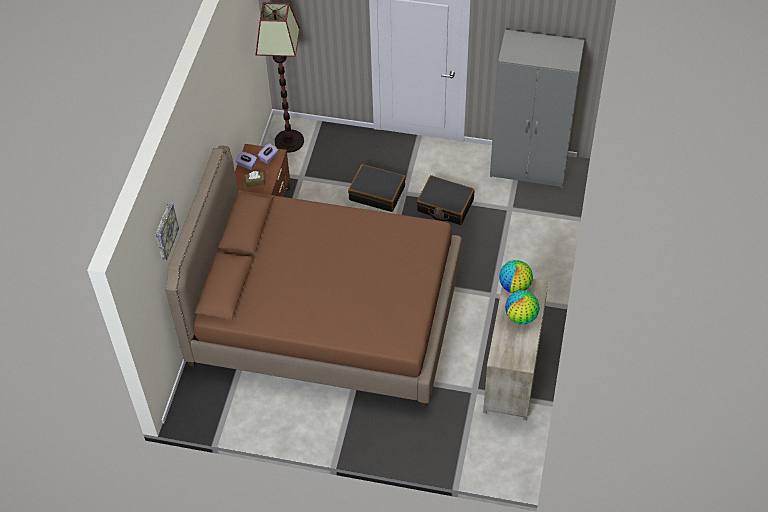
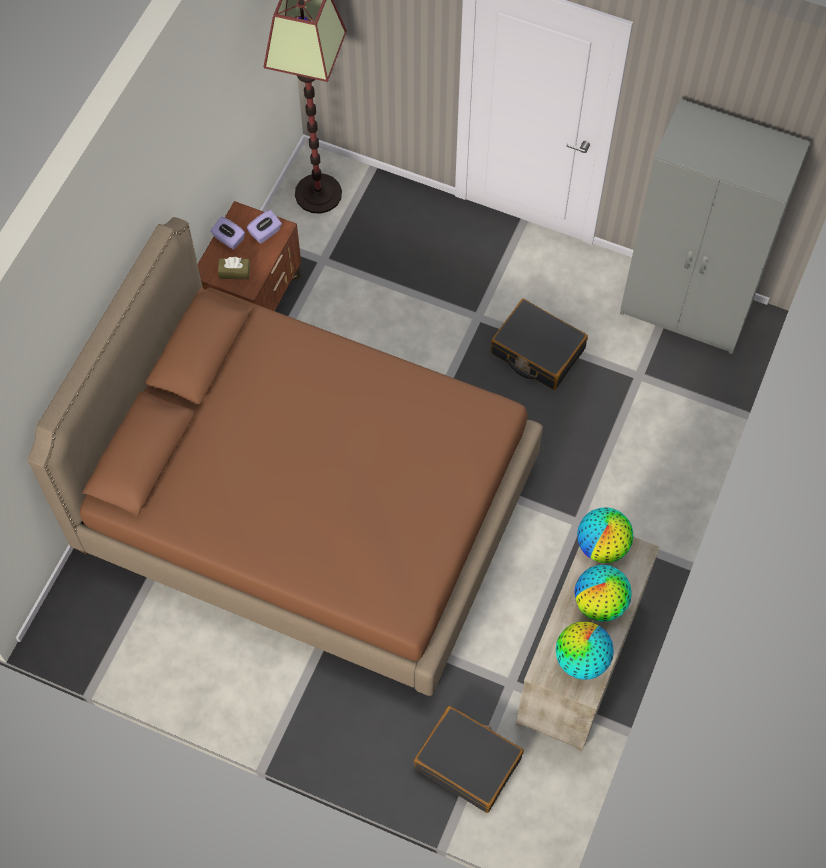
camera: 10 degrees right, 10 degrees up
(165, 231) = (33, 374): picture -> none
(377, 193) = (435, 309): black suitcase -> black suitcase (468, 762)
(517, 348) = (581, 659): none -> globe

